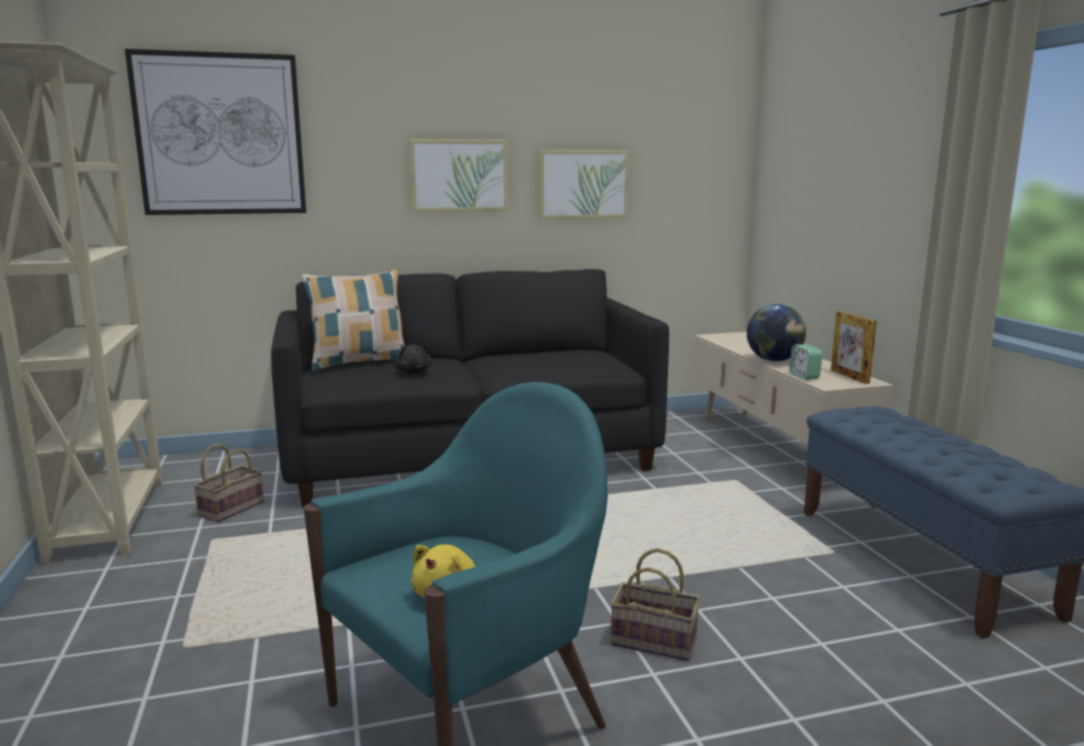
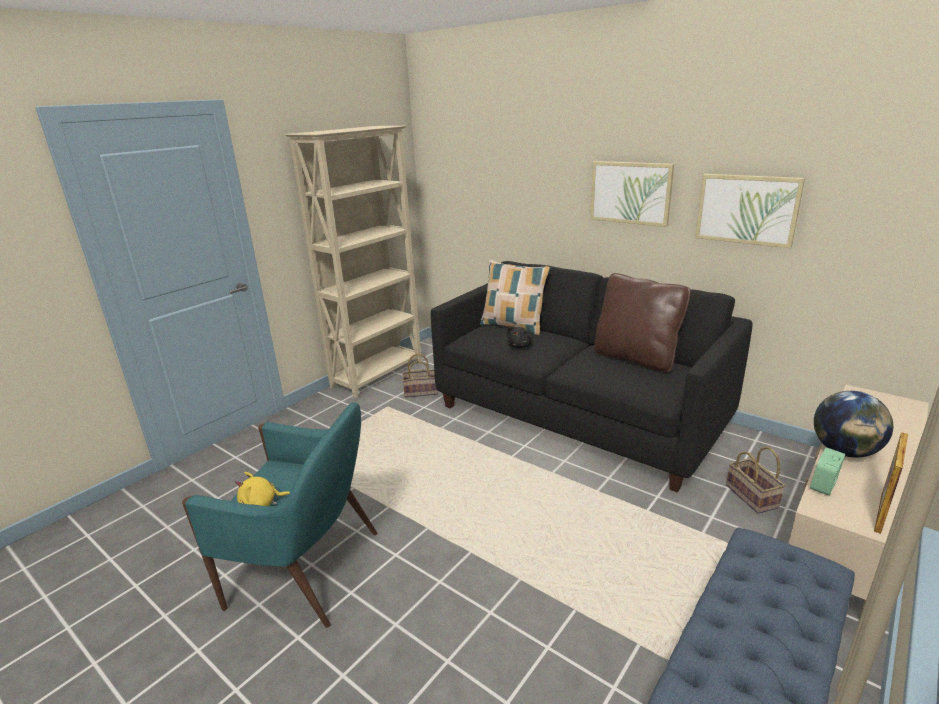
camera: 55 degrees right, 10 degrees up
(220, 135) = (482, 155): picture -> none
(540, 353) = (636, 358): none -> brown pillow
(656, 641) = (432, 609): basket -> basket (753, 497)

